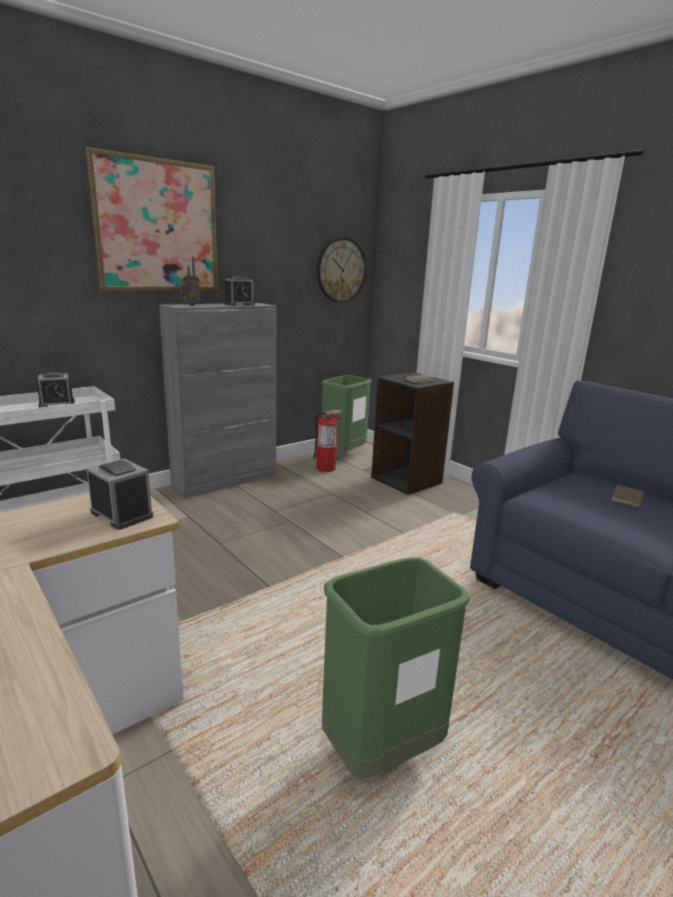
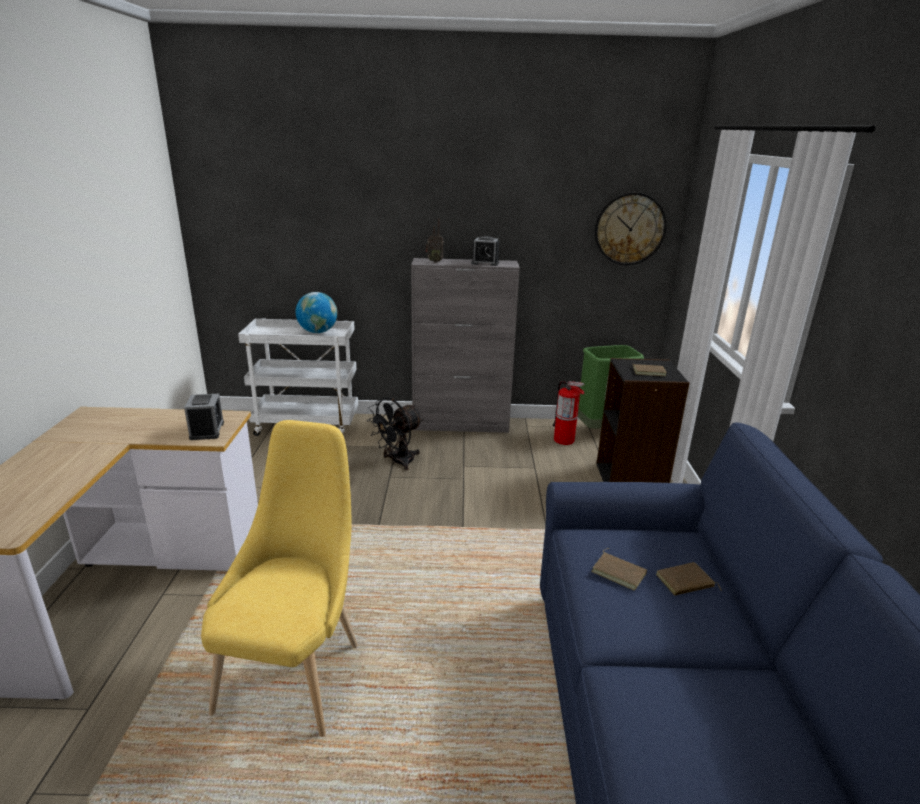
camera: 40 degrees right, 5 degrees up
(57, 404) = (318, 332): alarm clock -> globe
(157, 226) = (418, 189): picture -> none
(209, 528) = (397, 462): none -> black fan
(382, 751) = (296, 670): green trash can -> yellow chair
(594, 507) = (619, 572): none -> brown book

